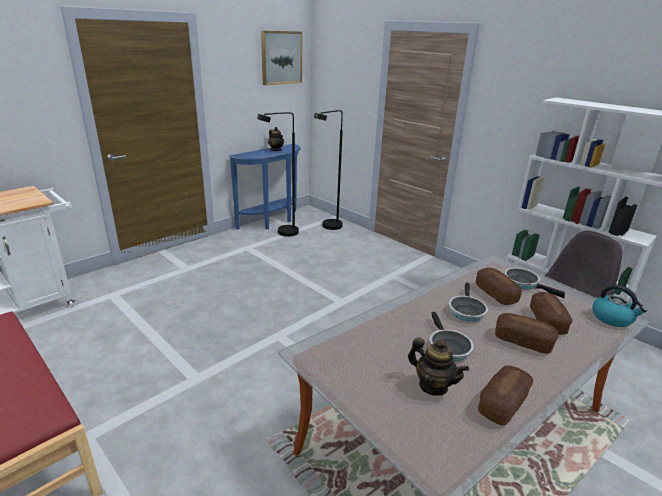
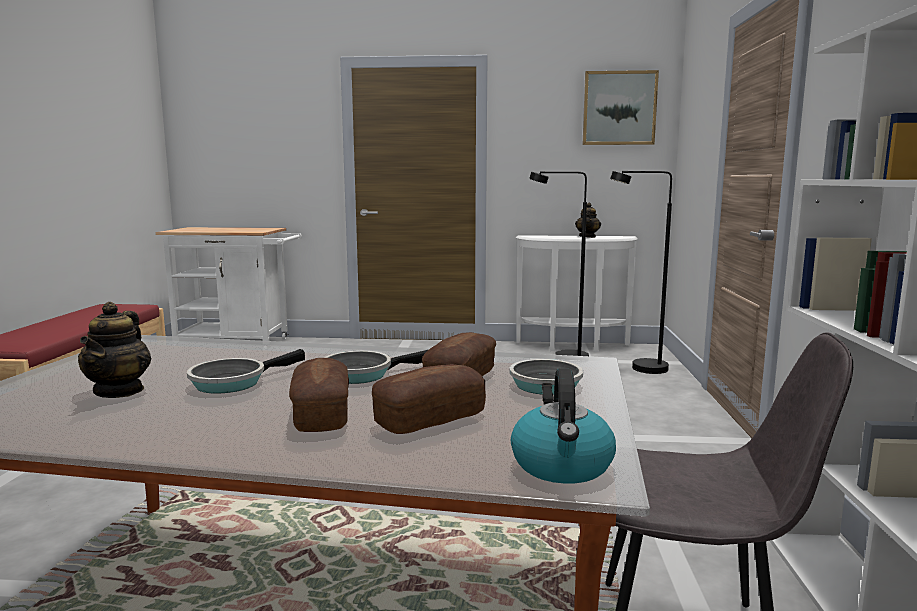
camera: 50 degrees right, 15 degrees down
(272, 222) = (574, 347): blue console table -> white console table
(502, 403) = (107, 428): bread -> none

